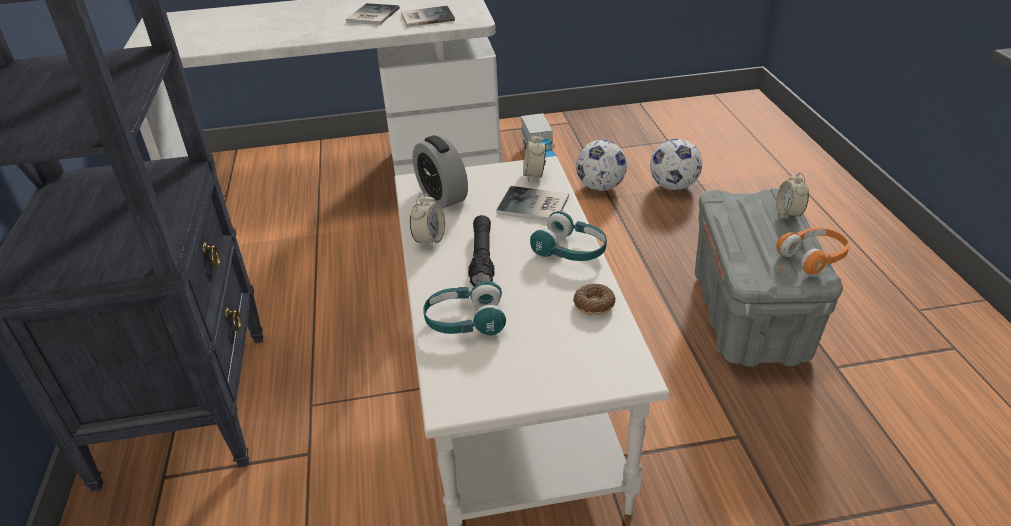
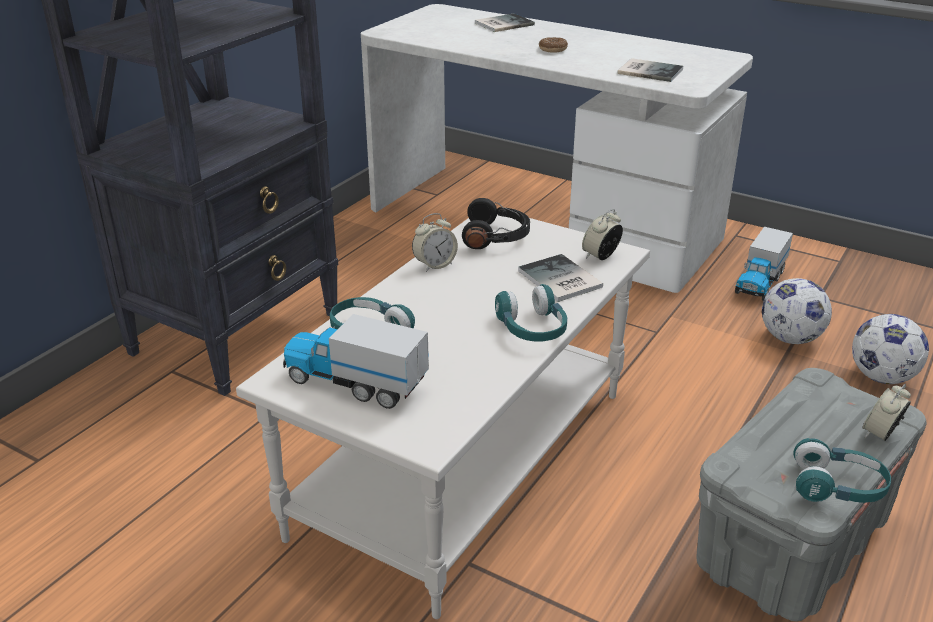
camera: 40 degrees right, 5 degrees down
(371, 15) = (603, 55): book -> book (502, 24)
(442, 195) = (496, 237): alarm clock -> black headphones
(482, 259) = (452, 298): black flashlight -> none
(514, 365) = (355, 383): none -> toy truck
(594, 305) = (483, 378): donut -> donut (553, 49)
(813, 258) = (837, 487): orange headphones -> turquoise headphones

